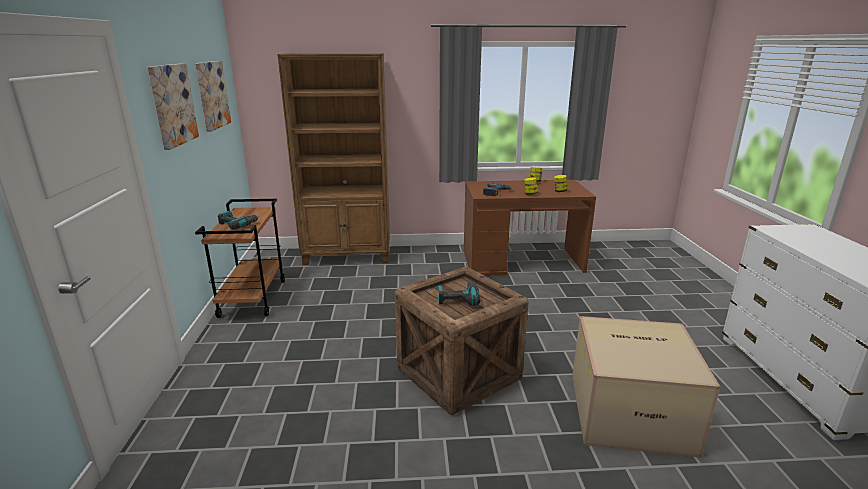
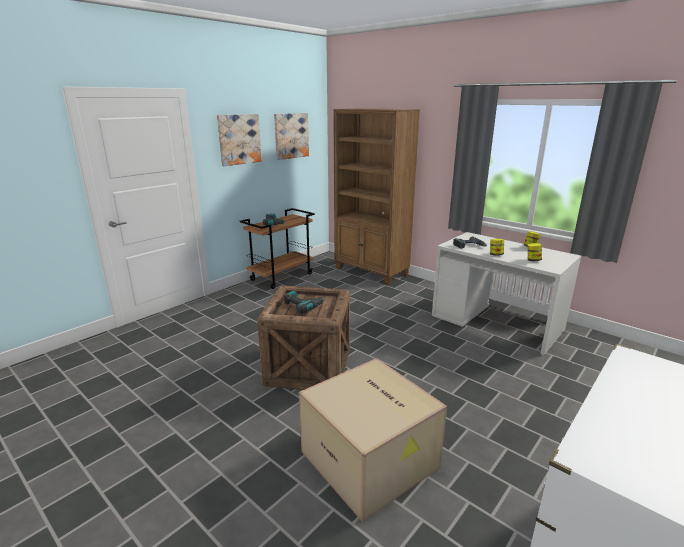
camera: 45 degrees right, 0 degrees up
(522, 261) = (496, 322): brown desk -> white desk

